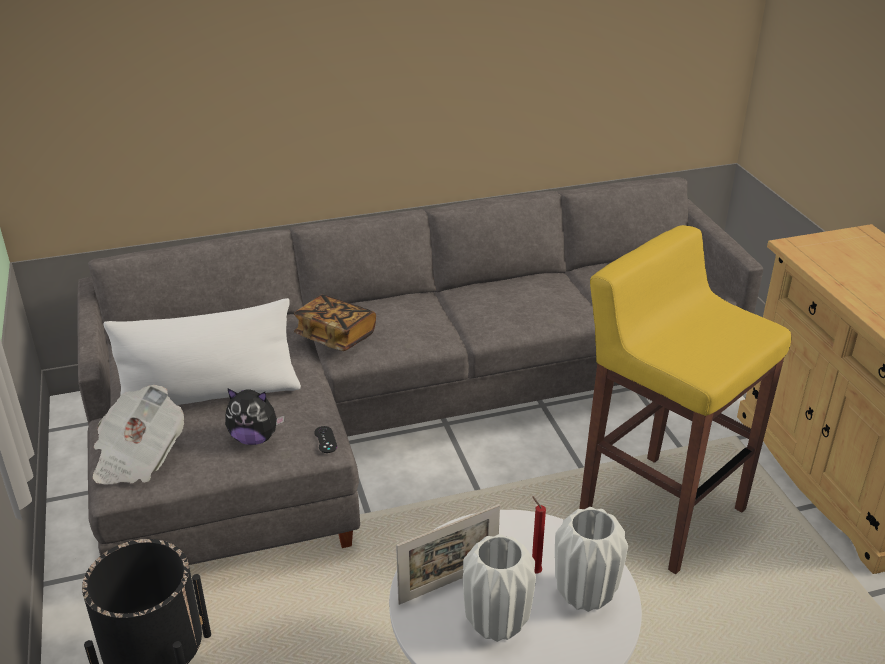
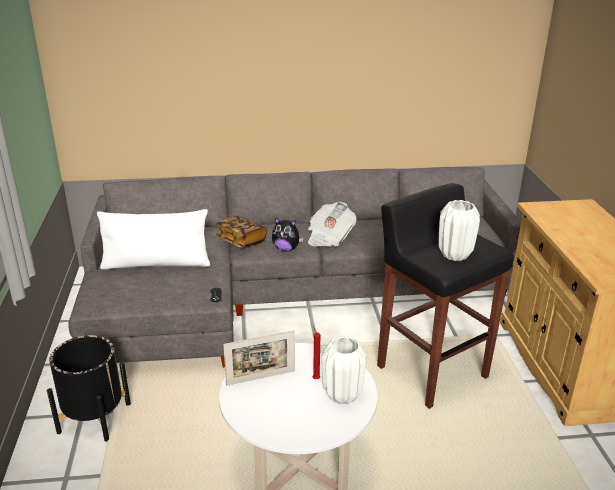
camera: 10 degrees right, 5 degrees down
(138, 457) = (104, 292): newspaper -> newspaper (329, 237)
(255, 438) = (174, 289): plush toy -> plush toy (286, 249)
(496, 624) = (281, 403): white vase -> white vase (454, 255)
(660, 510) = (431, 370): yellow stool -> black stool

